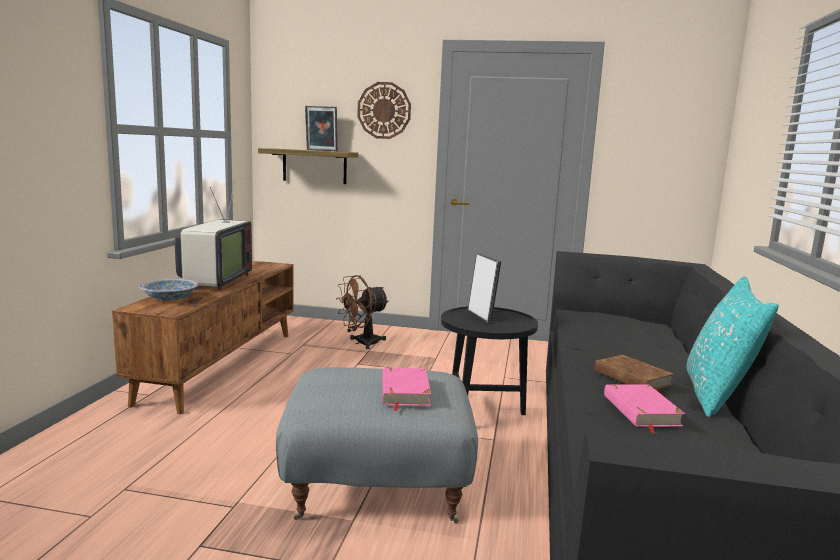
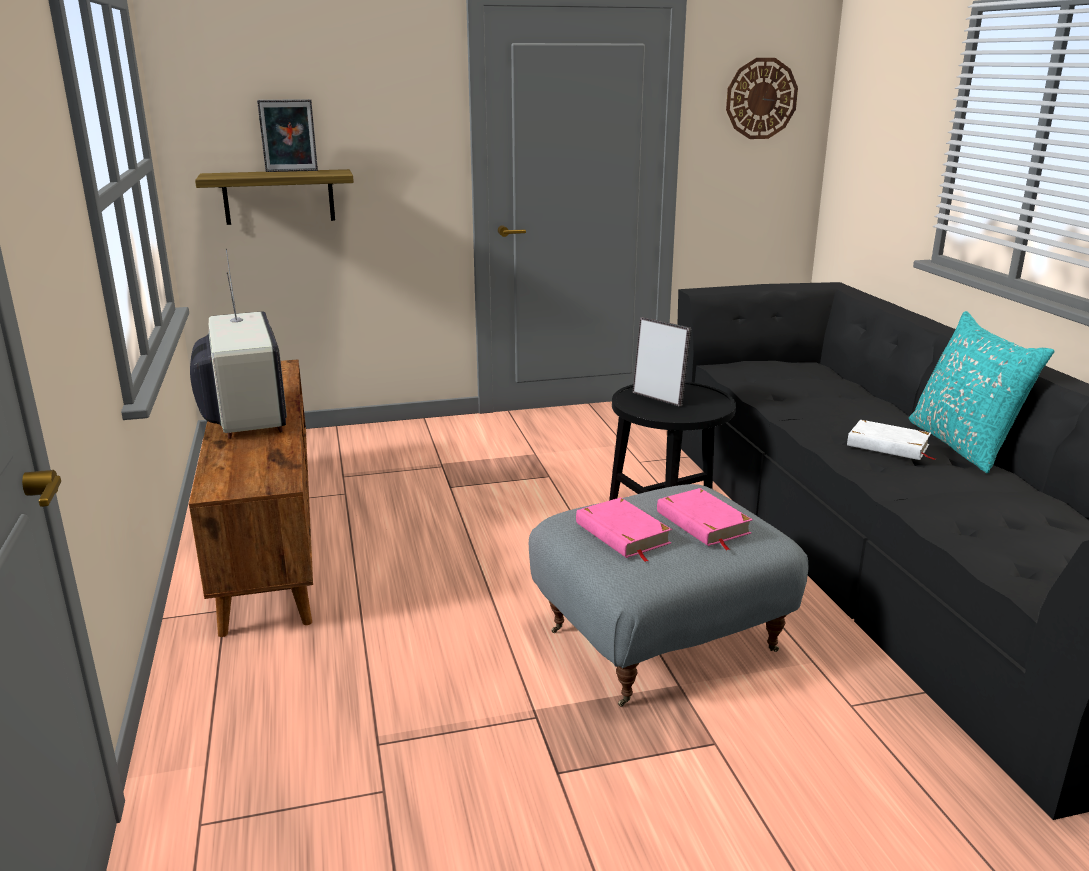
camera: 25 degrees left, 10 degrees up
(170, 299) = (237, 462): bowl -> none
(362, 343) = (419, 455): brown fan -> none
(384, 110) = (385, 100): wall clock -> wall clock (761, 98)
(632, 378) = (888, 445): brown book -> white book
(641, 411) = (941, 483): pink book -> pink book (622, 534)

